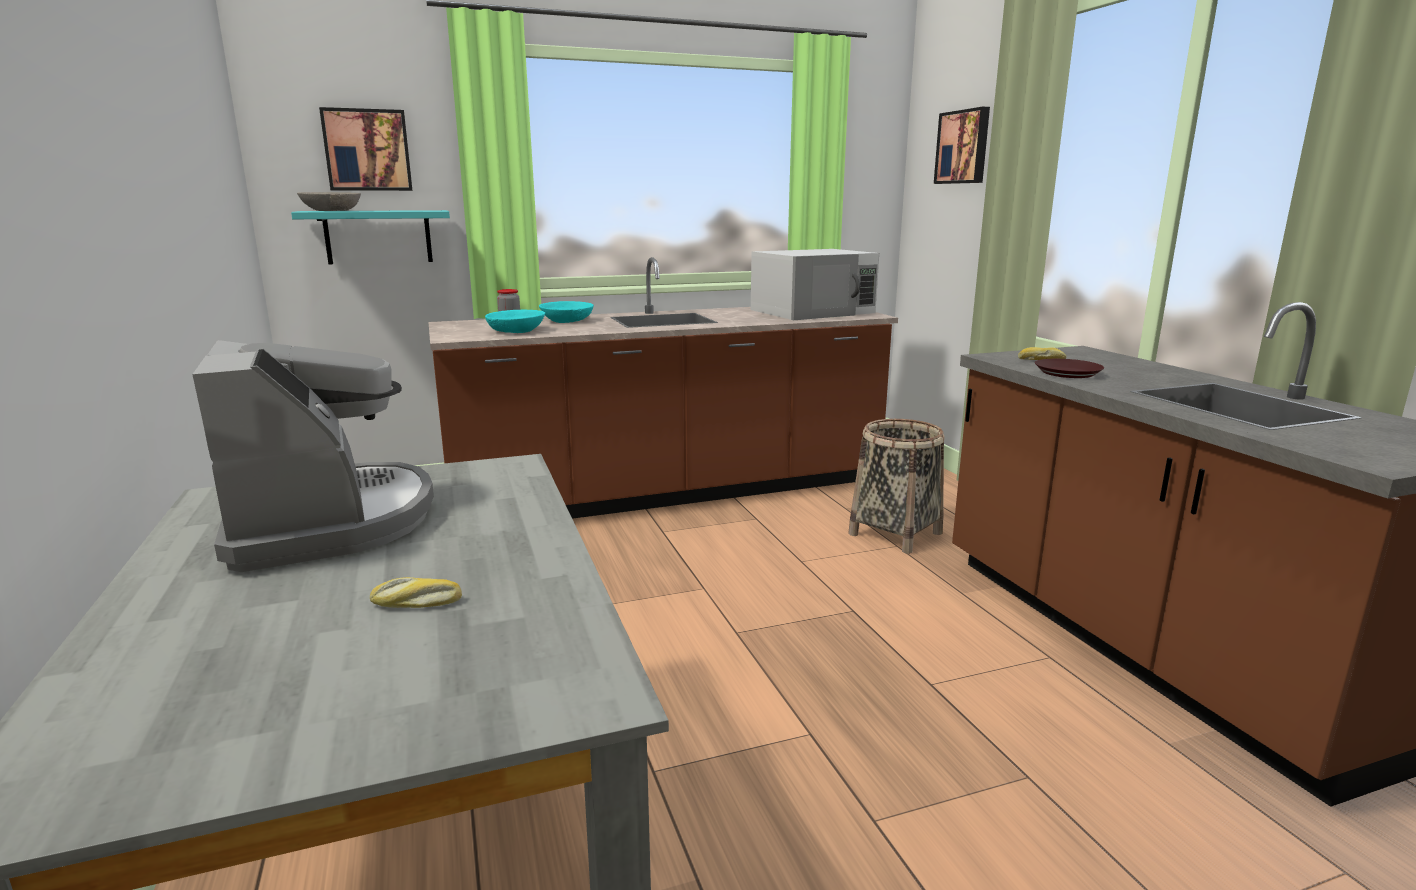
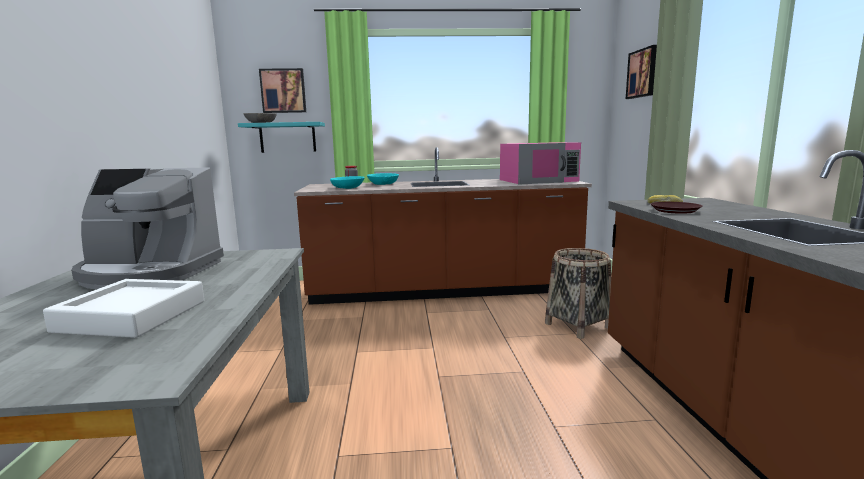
camera: 15 degrees right, 5 degrees down
(329, 520) = (150, 273): coffee machine -> coffee machine turned 105 degrees clockwise
(416, 603) = (132, 316): bread -> white tray
(813, 311) = (539, 180): white microwave -> pink microwave

